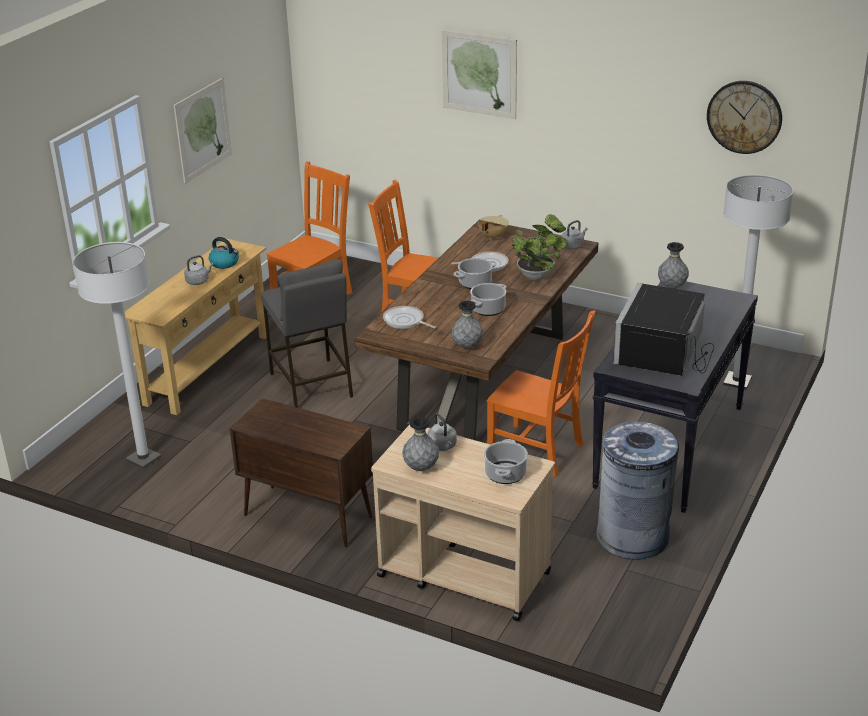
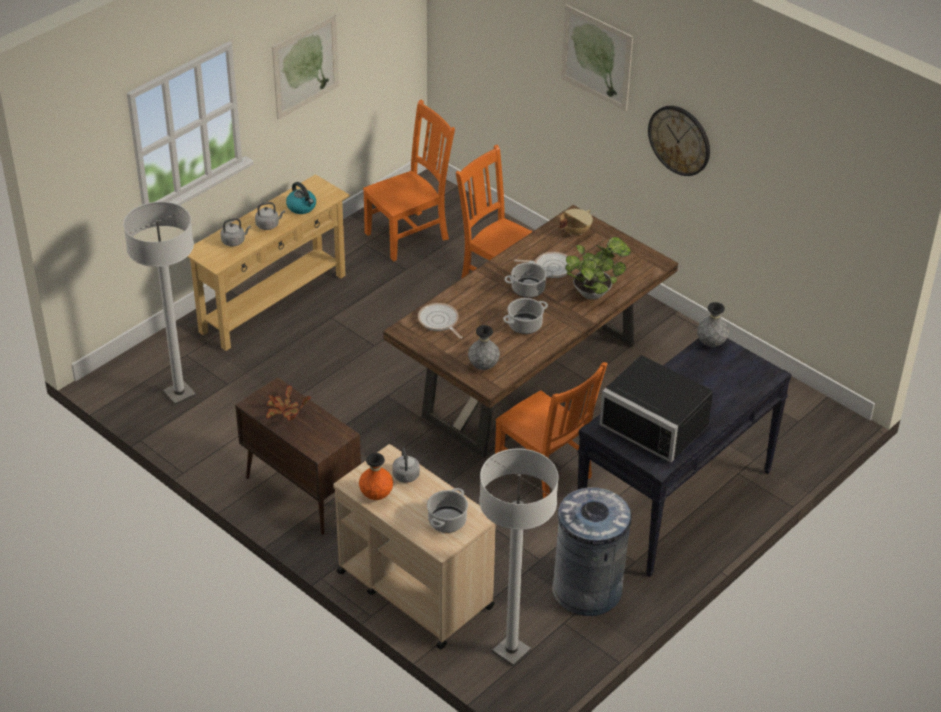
camera: 15 degrees right, 10 degrees up
(284, 423) = (284, 411): none -> potted plant
(311, 385) = (363, 345): grey stool -> none
(421, 468) = (376, 495): grey vase -> orange vase
(573, 246) = (650, 262): grey kettle -> grey kettle (234, 241)
(665, 353) = (658, 423): black microwave -> black microwave turned 90 degrees counterclockwise
(737, 381) = (783, 440): white floor lamp -> white floor lamp (511, 651)
(744, 117) = (835, 179): wall clock -> wall clock (680, 140)

